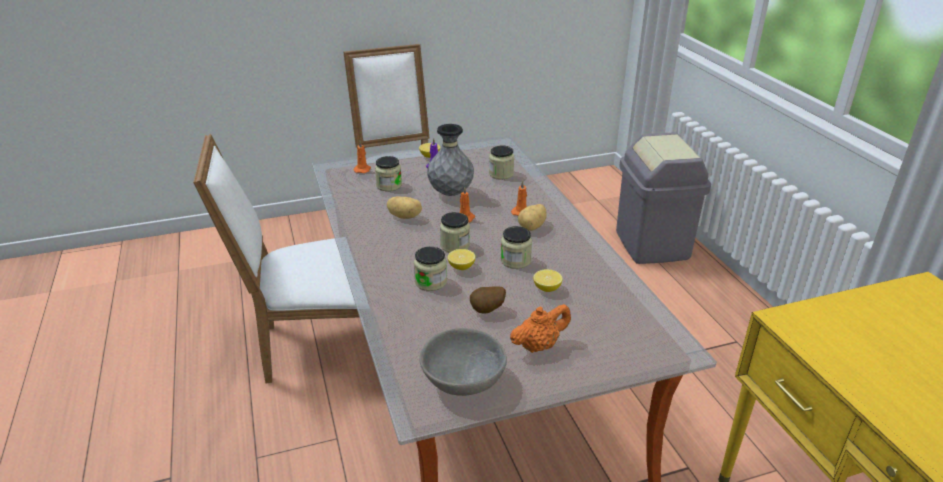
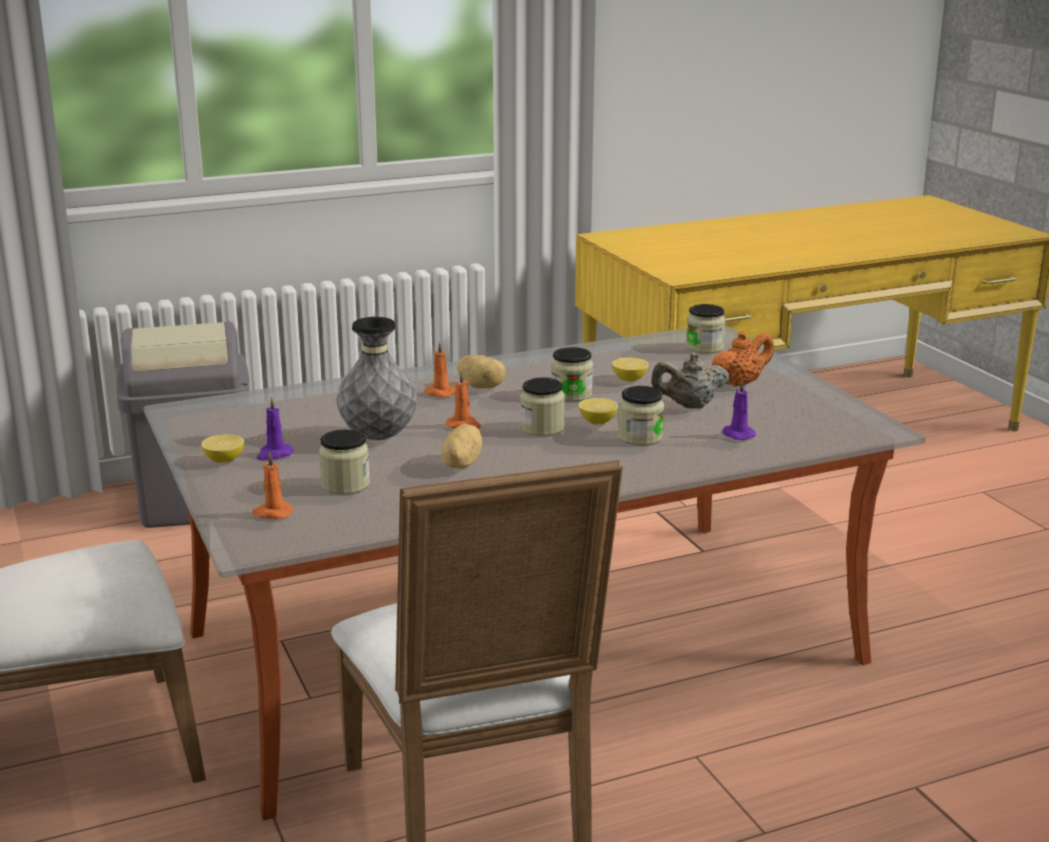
camera: 95 degrees left, 10 degrees down
(425, 326) = (737, 434): none -> purple candle
(464, 381) = (820, 412): grey bowl -> none
(487, 311) = (689, 406): potato -> beige teapot
(501, 174) = (309, 407): jar -> jar (704, 347)
(539, 346) = (740, 383): orange teapot -> orange teapot turned 90 degrees clockwise

